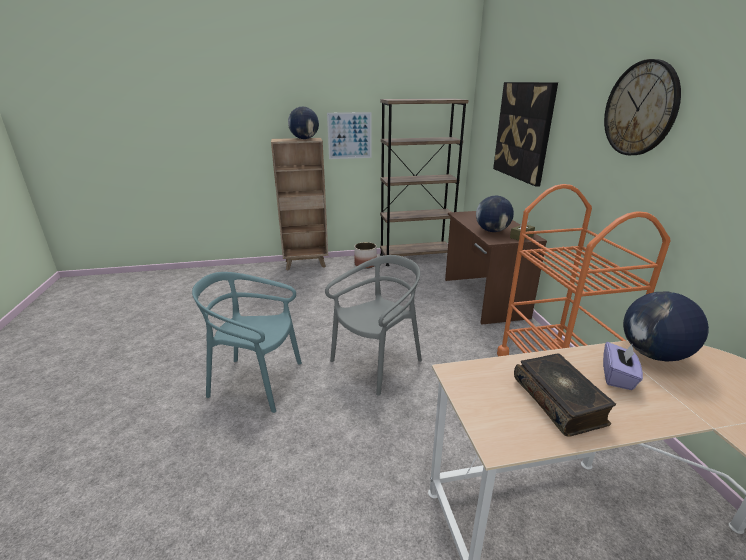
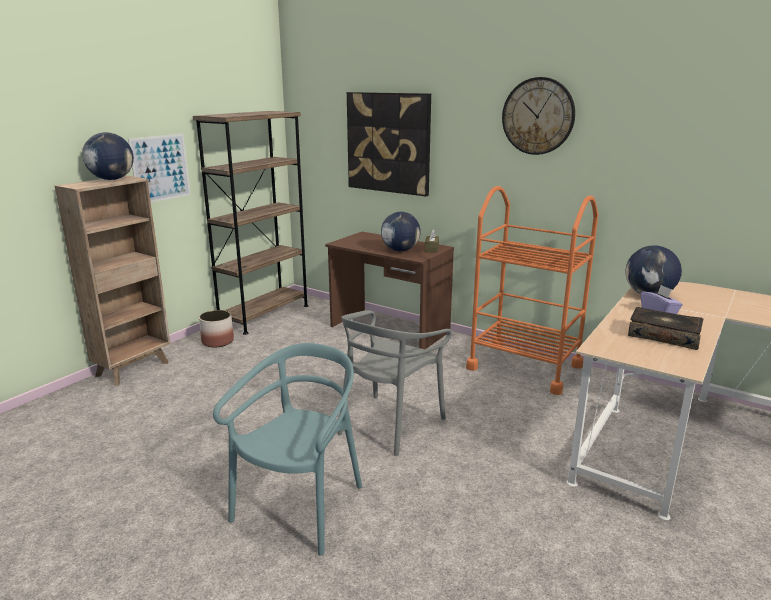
camera: 45 degrees left, 5 degrees down
(256, 382) = (301, 506): turquoise chair -> turquoise chair turned 150 degrees clockwise
(377, 363) = (389, 424): grey chair -> grey chair turned 150 degrees counterclockwise

